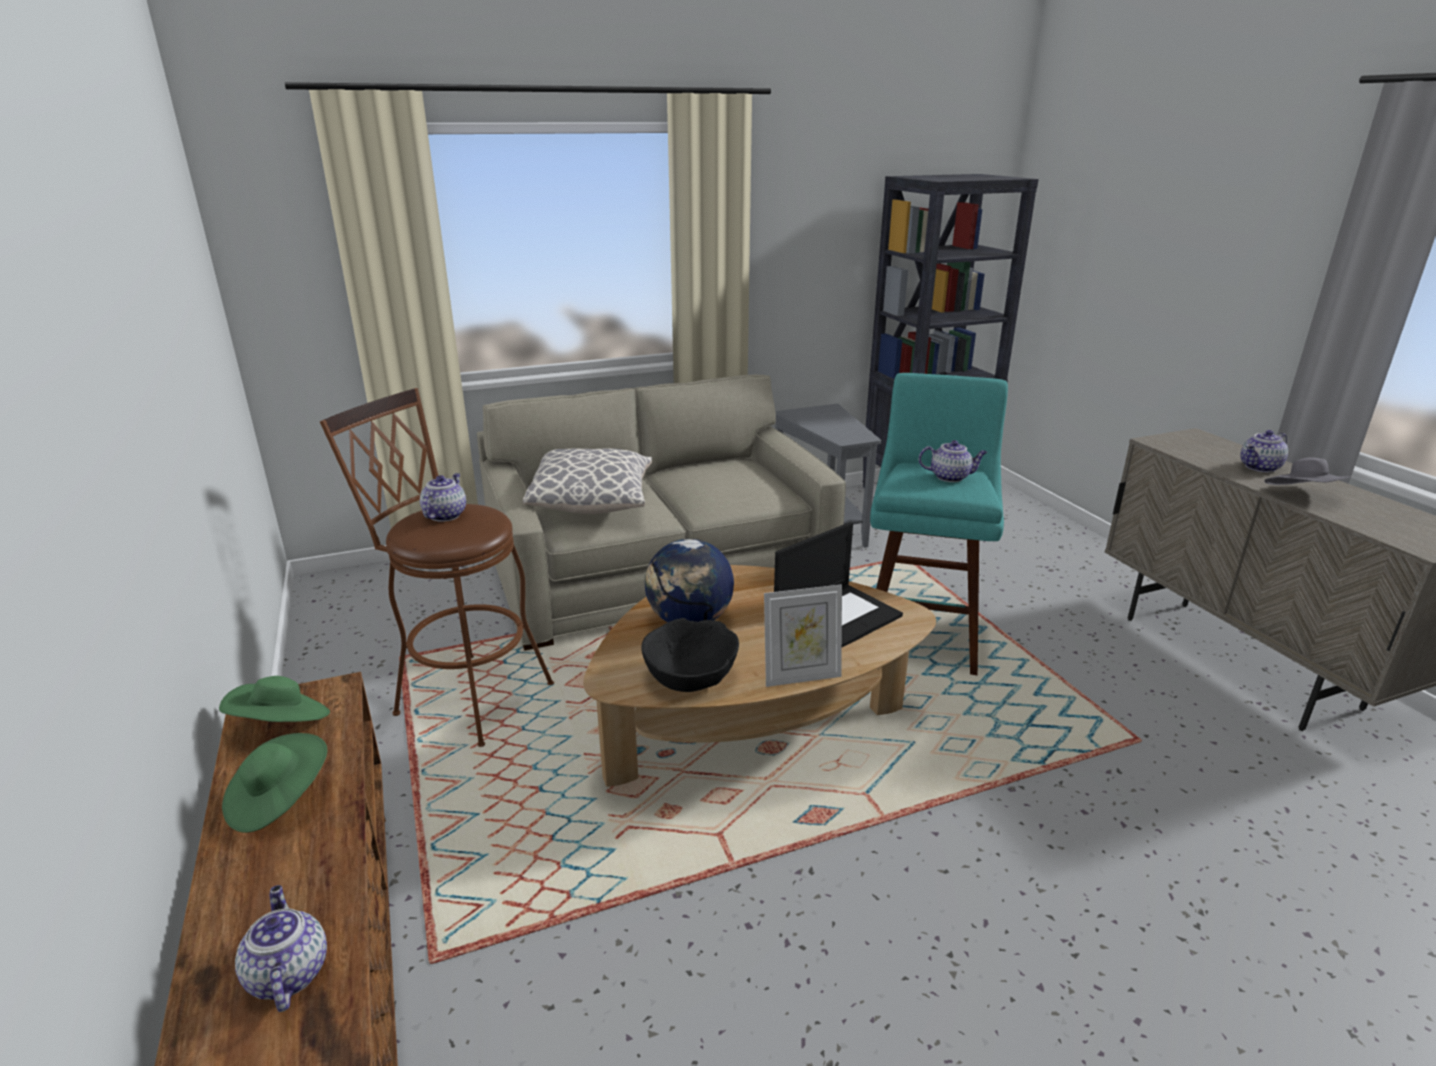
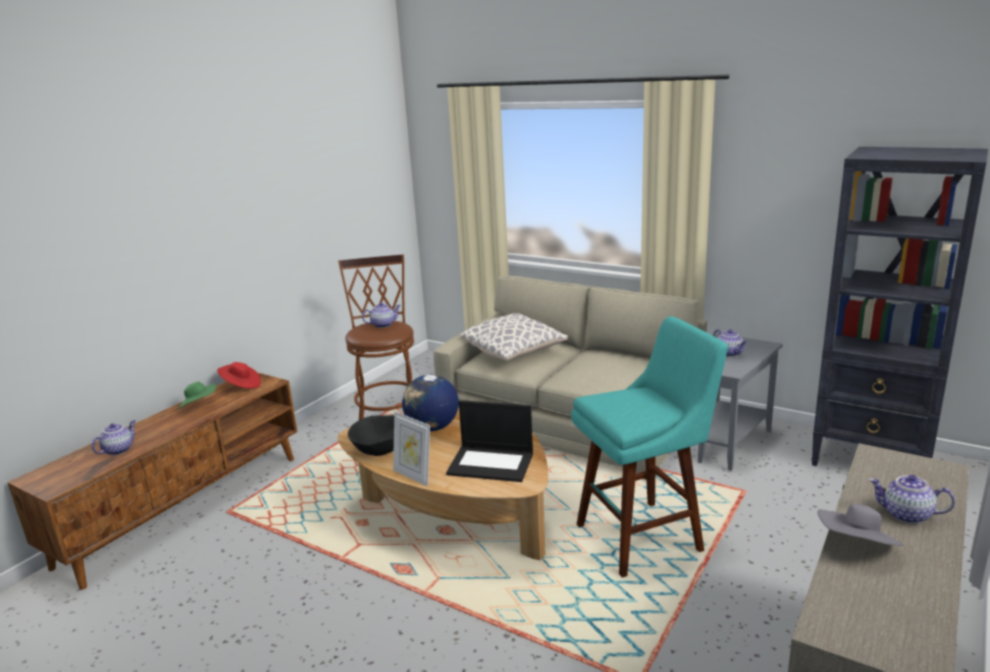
camera: 55 degrees right, 5 degrees down
(282, 725) = (241, 386): green hat -> red hat
(950, 477) = (639, 406): teapot -> teapot (729, 353)

